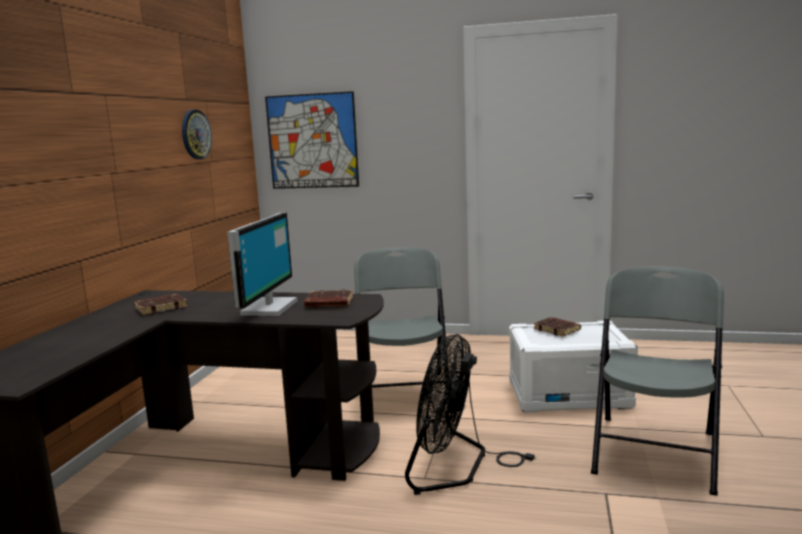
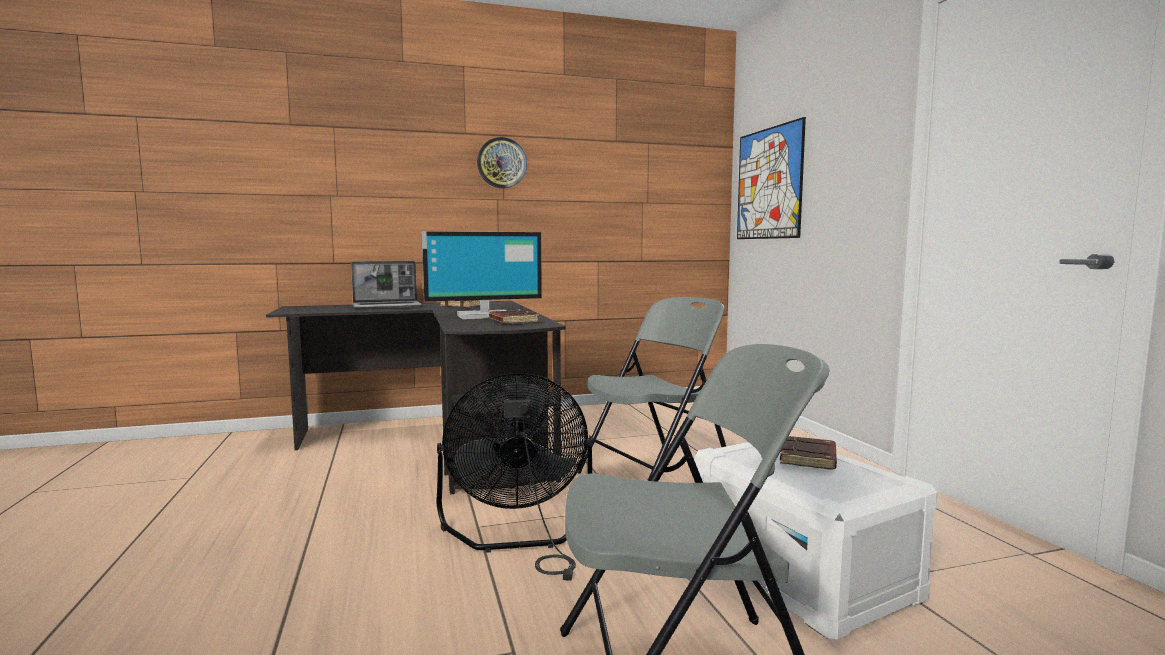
camera: 60 degrees right, 5 degrees down
(85, 335) = (388, 306): none -> laptop
(195, 134) = (621, 174): wall clock -> wall clock (501, 163)

